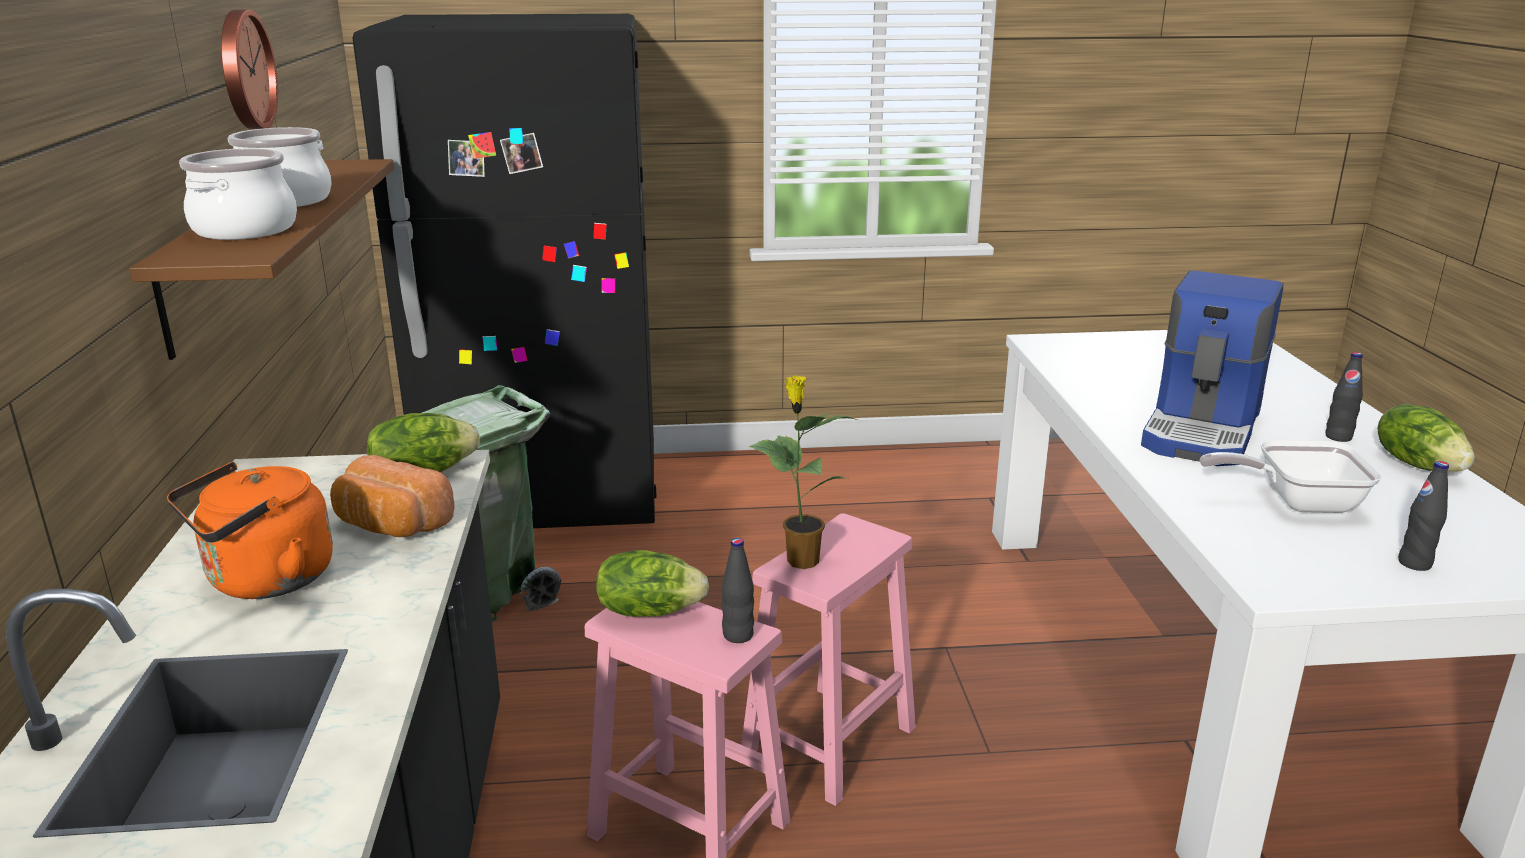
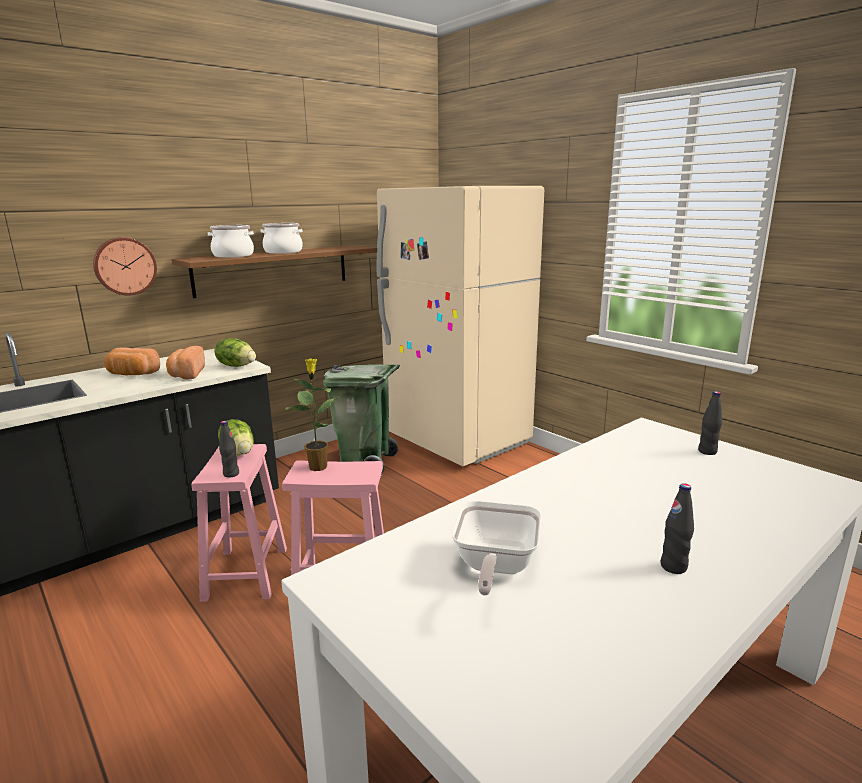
camera: 55 degrees right, 5 degrees down
(243, 70) = (307, 200): wall clock -> wall clock (124, 266)
(264, 581) = (132, 374): orange kettle -> bread
(547, 497) = (457, 440): black fridge -> beige fridge
(1203, 430) = (581, 508): coffee machine -> none
(1296, 502) = (494, 567): frying pan -> frying pan turned 135 degrees counterclockwise
(1414, 563) = (434, 642): black bottle -> black bottle (707, 451)
(1418, 464) = (678, 620): lettuce -> none

